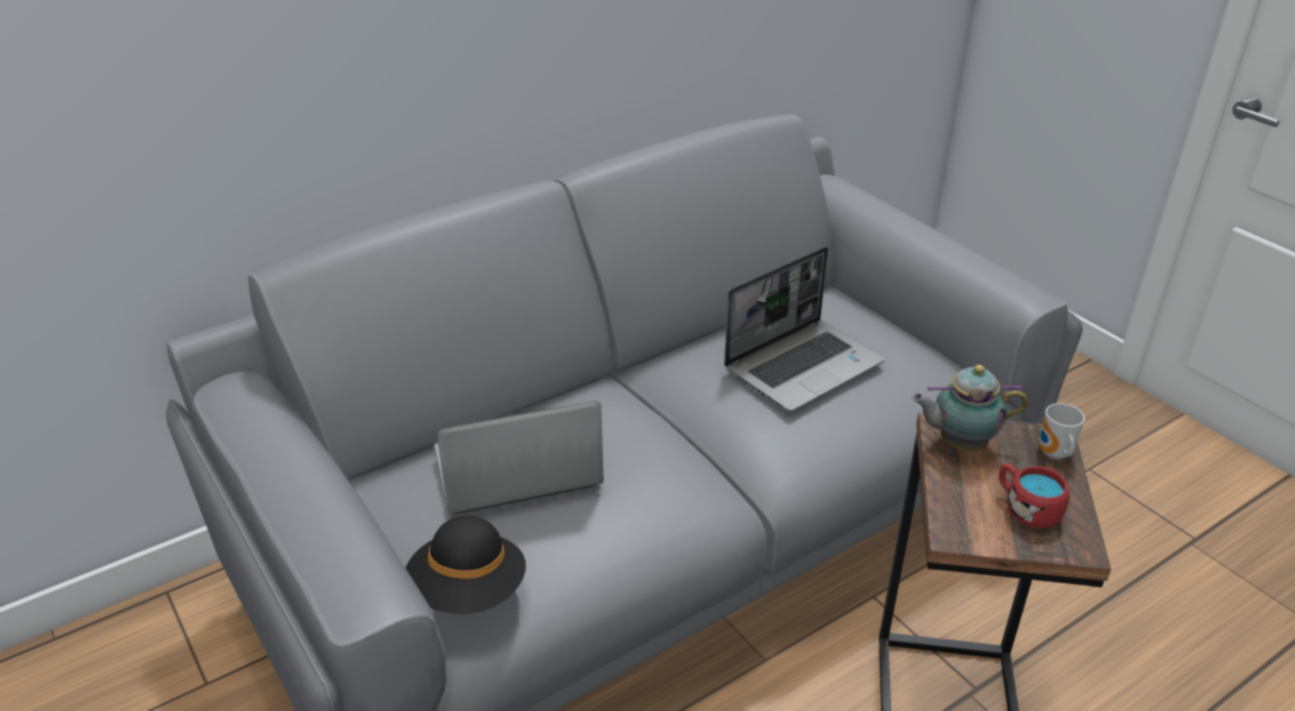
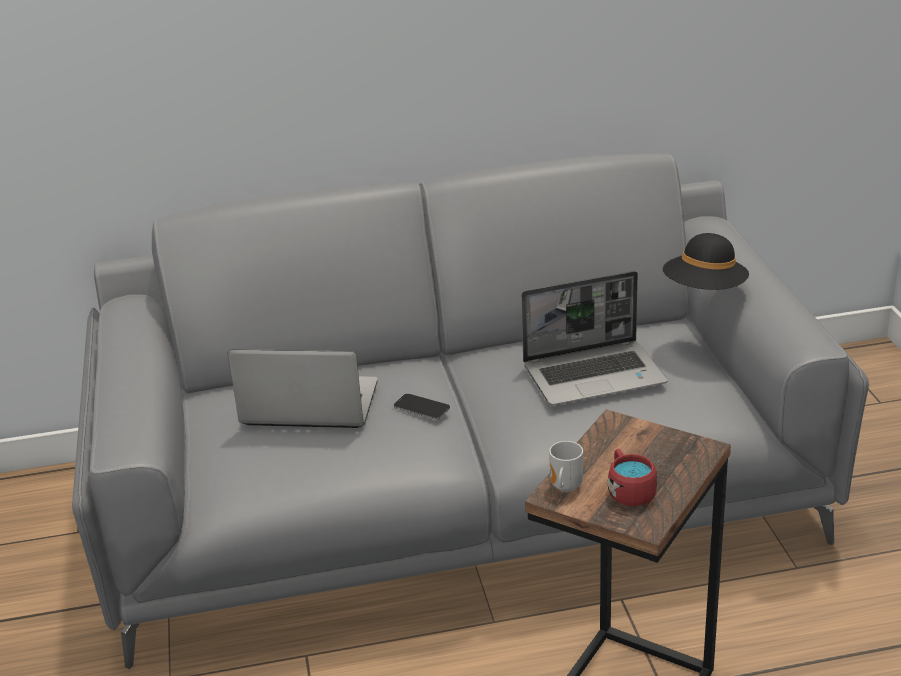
camera: 25 degrees right, 5 degrees down
(468, 592) = (222, 476): black hat -> black hat (704, 290)
(649, 444) = (421, 408): none -> phone
(959, 443) = (617, 436): teapot -> none
(1053, 454) = (691, 460): mug -> mug (564, 488)

